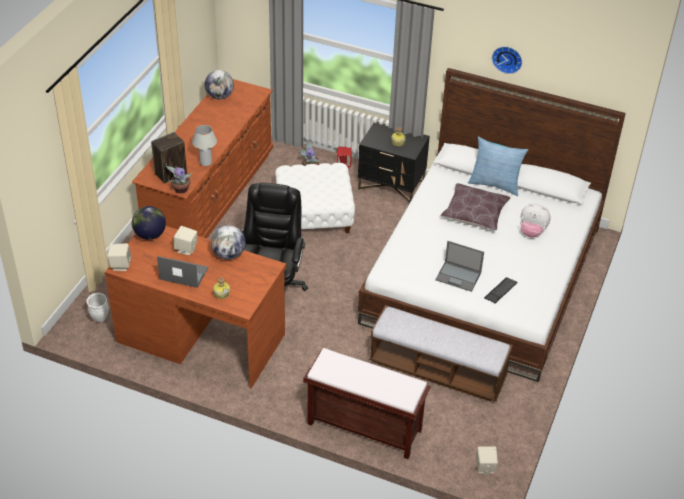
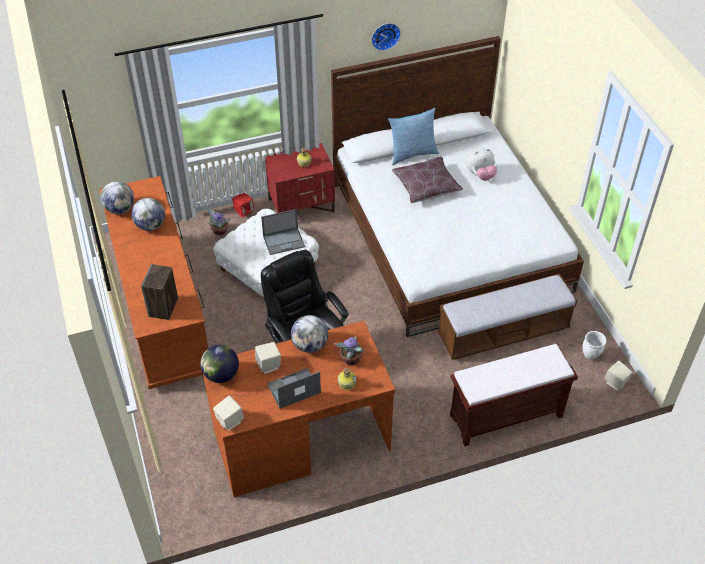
camera: 40 degrees left, 5 degrees up
(99, 318) = (193, 487): white planter -> white planter (590, 355)
(180, 189) = (189, 316): potted plant -> potted plant (350, 360)
(206, 162) = (182, 277): white table lamp -> none
(226, 118) = (150, 226): none -> globe
(391, 185) = (301, 206): black nightstand -> red nightstand
(458, 276) = (475, 244): laptop -> laptop (284, 241)
(500, 291) = (514, 236): keyboard -> none

